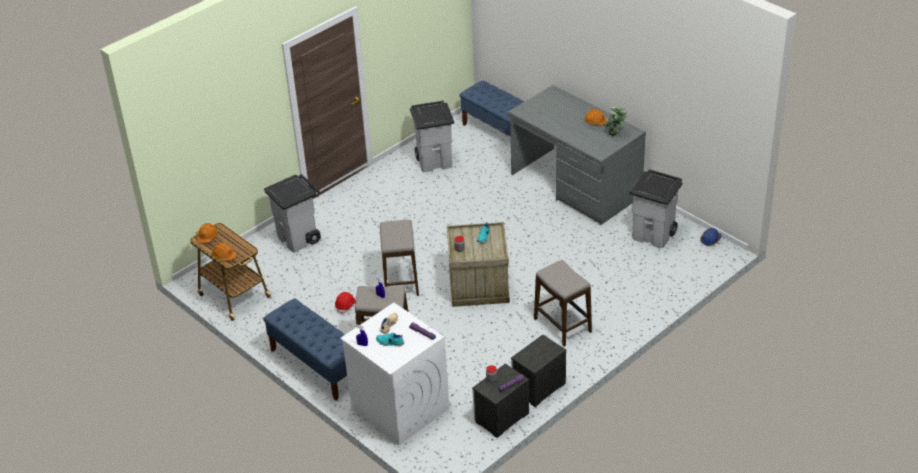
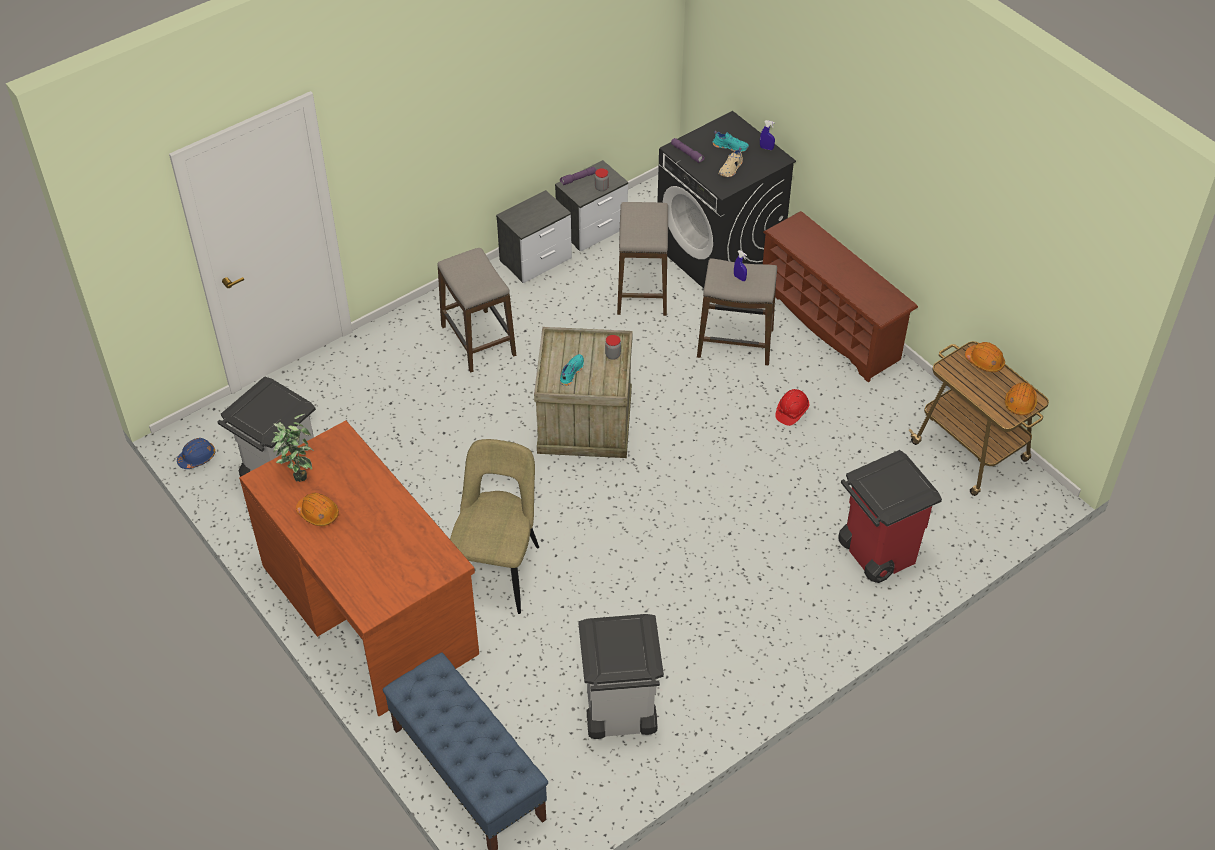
camera: 175 degrees left, 10 degrees up
(299, 239) = (876, 553): grey trash can -> red trash can
(316, 365) = (831, 324): blue bench -> brown shoe rack
(399, 408) = (720, 254): white washing machine -> black washing machine
(401, 281) = (705, 444): stool -> stool (642, 290)
(511, 208) = (498, 570): none -> beige chair
(575, 186) = (370, 608): grey desk -> brown desk

